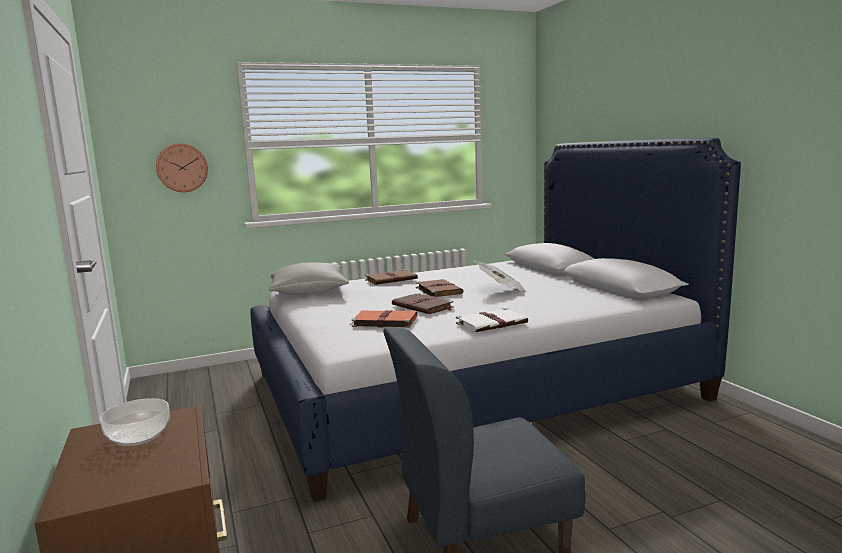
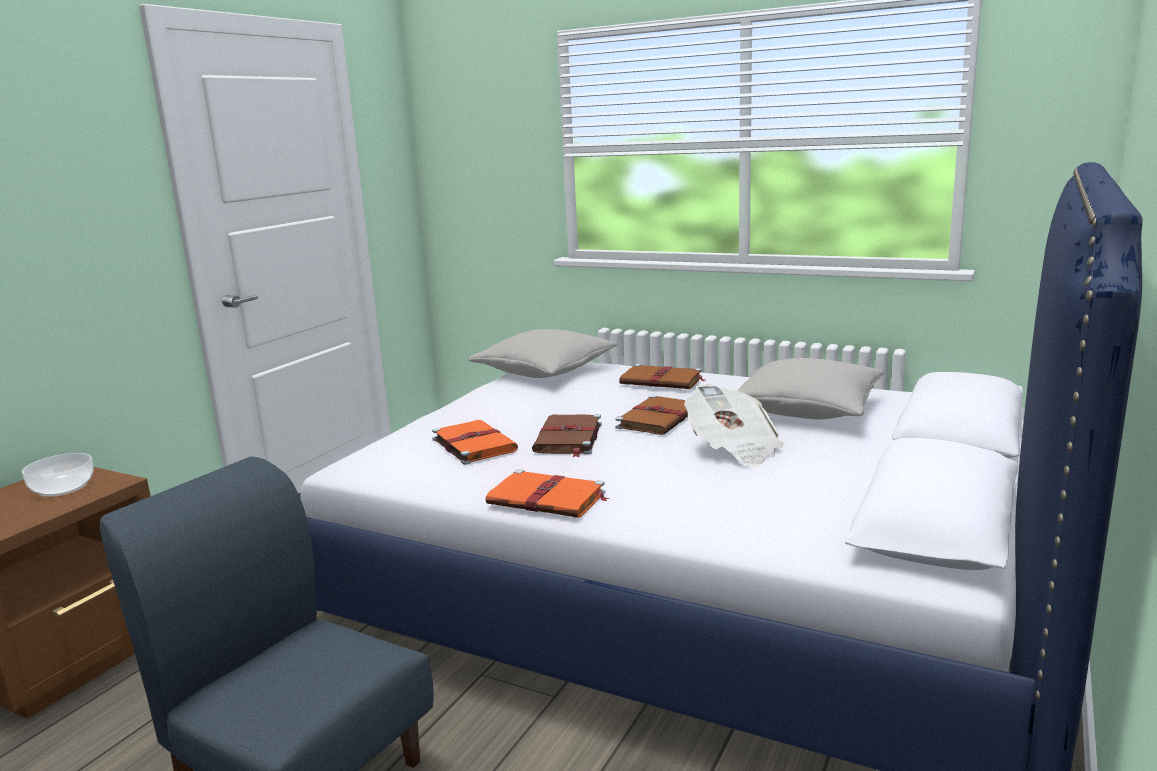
camera: 50 degrees right, 5 degrees up
(182, 168) = (494, 179): wall clock -> none
(485, 274) = (806, 410): none -> grey pillow
(492, 323) = (548, 499): white book -> orange book

